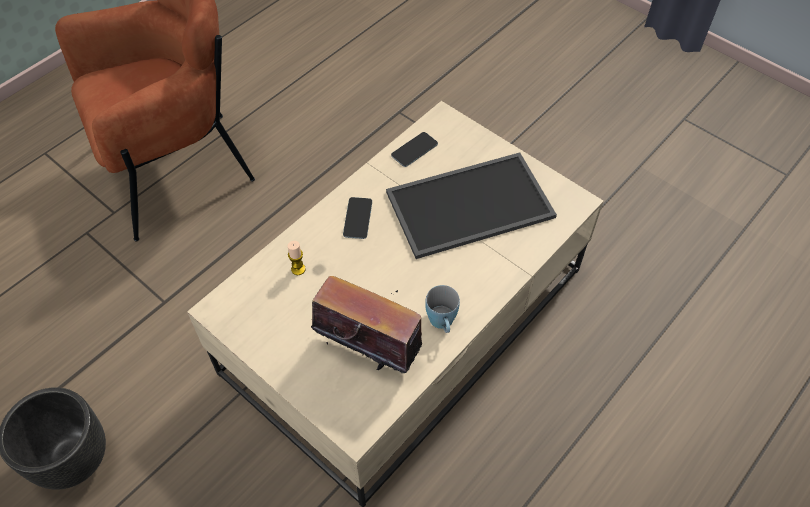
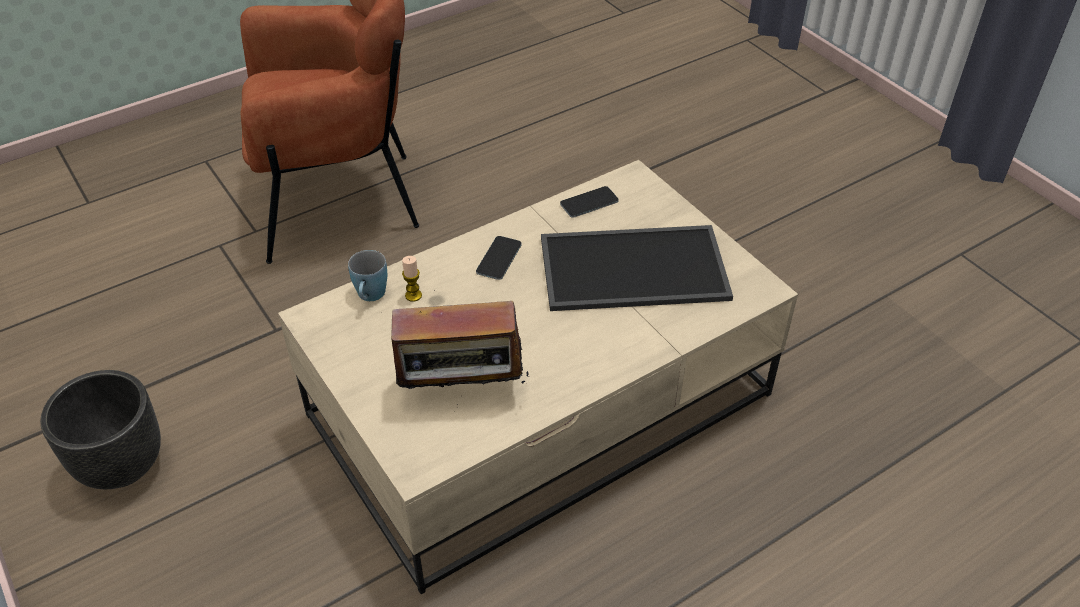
camera: 15 degrees right, 10 degrees down
(368, 350) = (462, 391): radio -> radio turned 135 degrees clockwise
(442, 323) = (557, 382): blue mug -> blue mug (370, 297)

